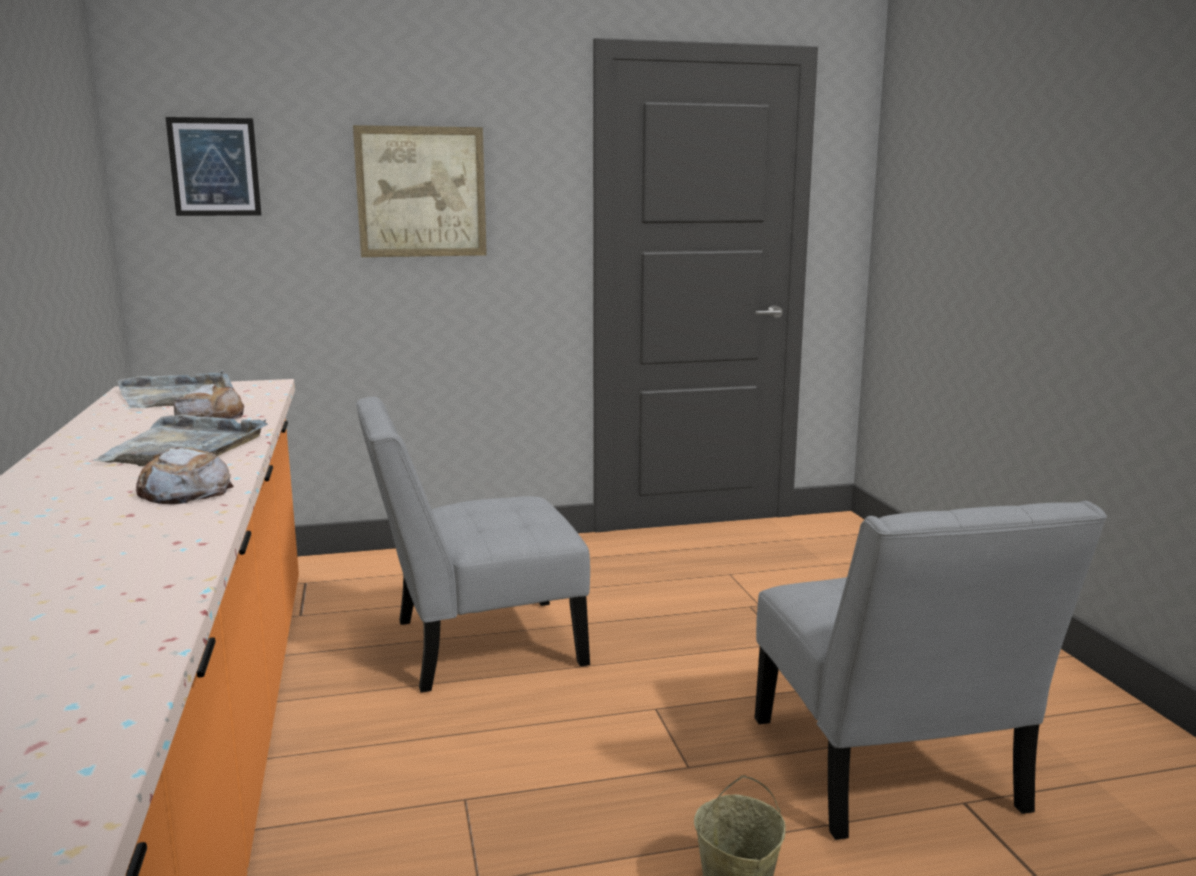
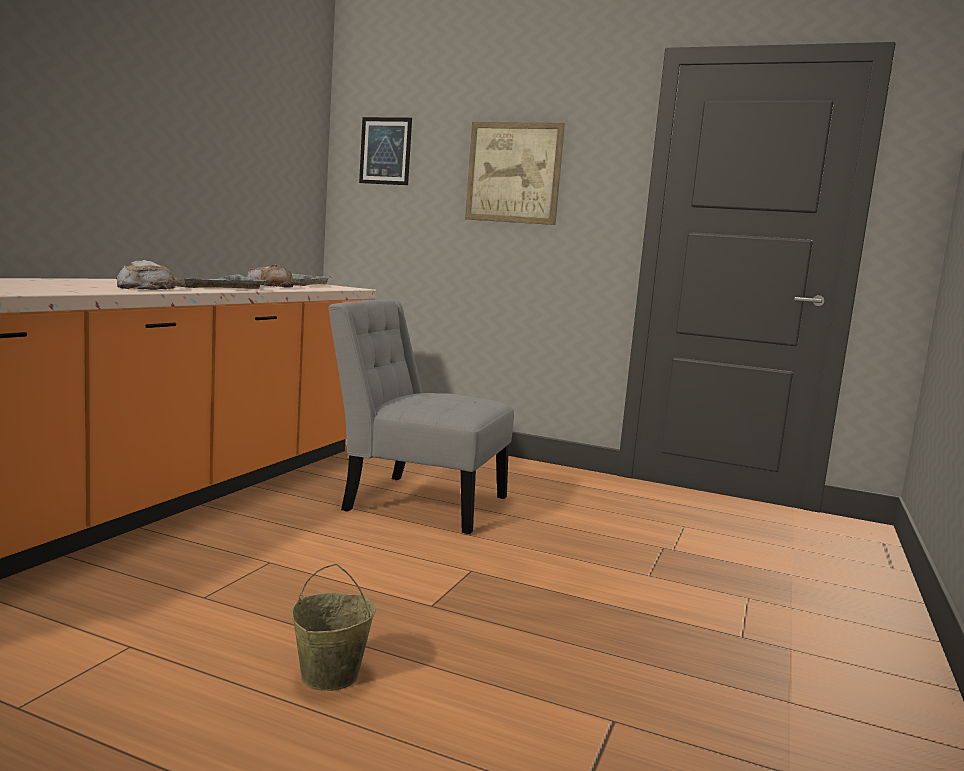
camera: 35 degrees right, 5 degrees down
(889, 773) = (581, 675): grey chair -> none

